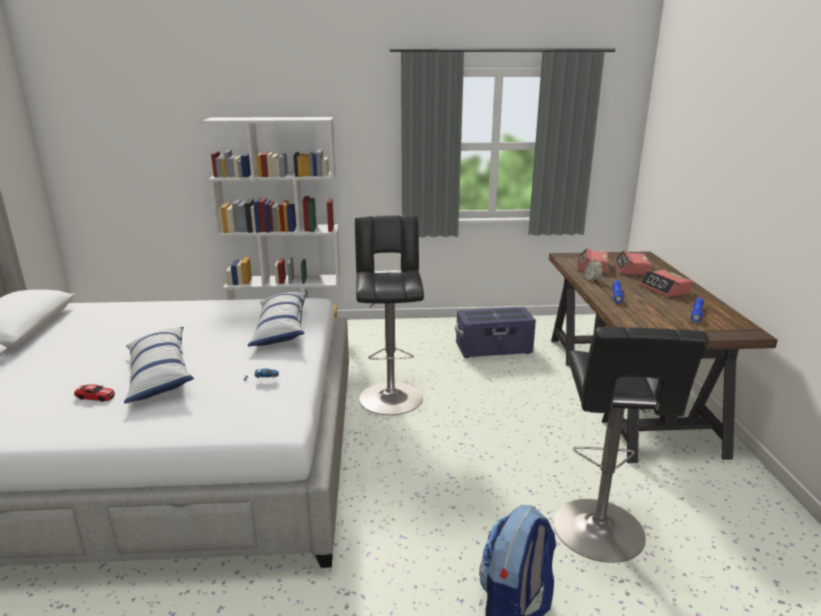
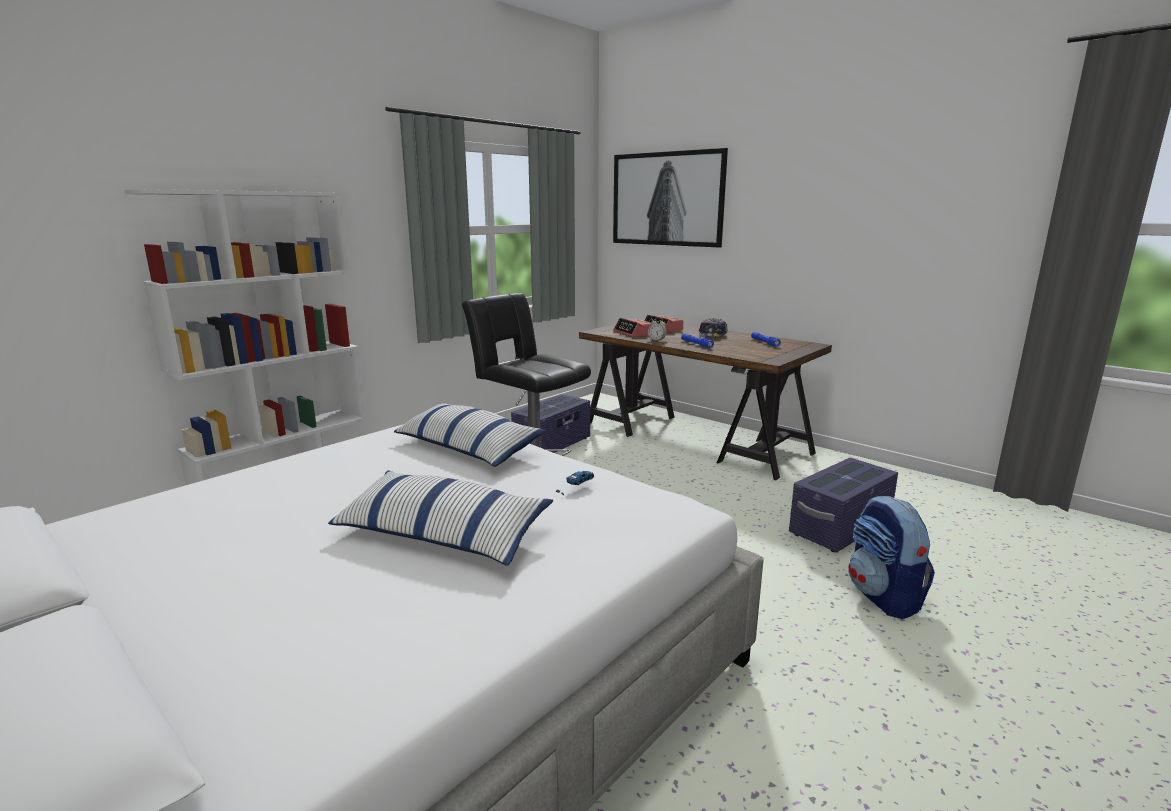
camera: 45 degrees left, 5 degrees down
(95, 396) = (415, 591): toy car -> none
(600, 534) = (839, 528): black stool -> purple storage box
(664, 289) = (712, 335): alarm clock -> cap
(689, 126) = (667, 199): none -> picture

